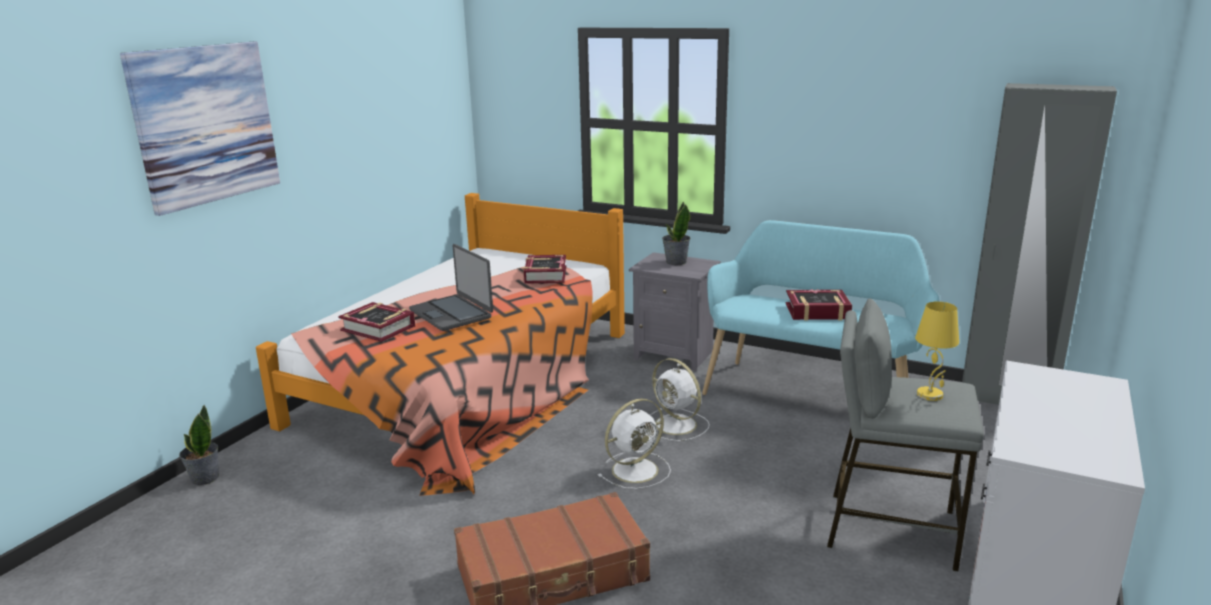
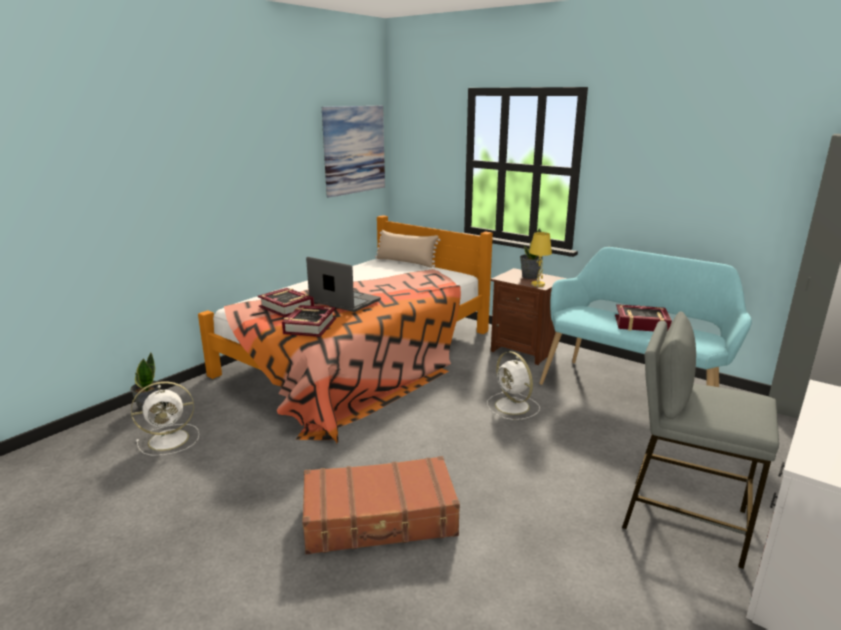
camera: 10 degrees right, 0 degrees up
(205, 124) = (167, 142): picture -> picture (354, 150)
(452, 313) = (344, 301): laptop -> laptop turned 150 degrees clockwise
(510, 253) = (406, 262): none -> beige pillow
(545, 275) = (425, 279): book -> book (309, 326)
(637, 469) = (471, 439): white fan -> white fan (170, 439)
(674, 354) = (524, 350): grey nightstand -> brown nightstand
(930, 395) = (730, 404): yellow table lamp -> yellow table lamp (538, 284)

